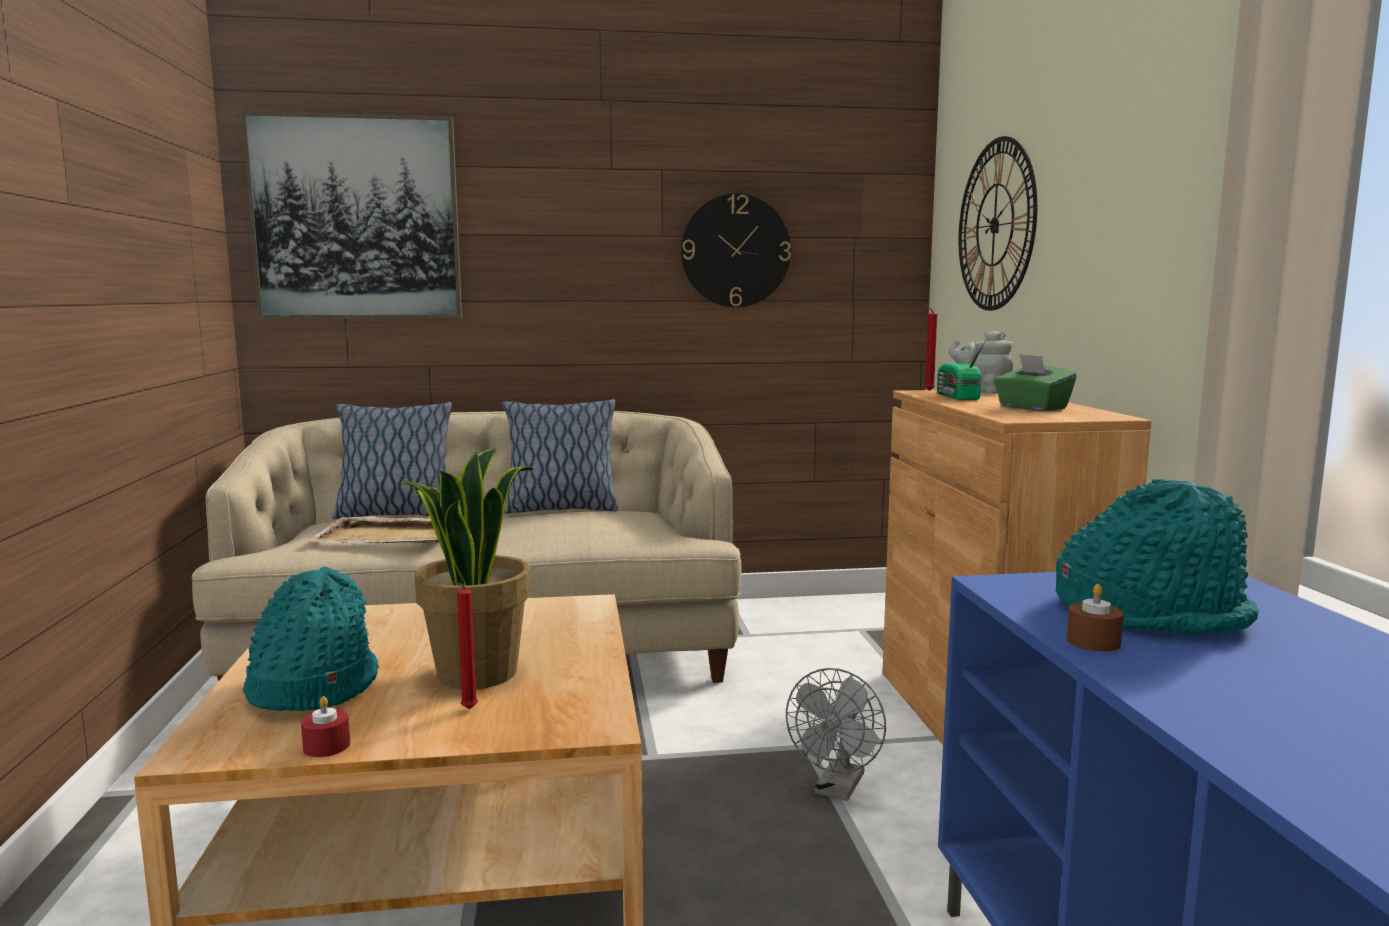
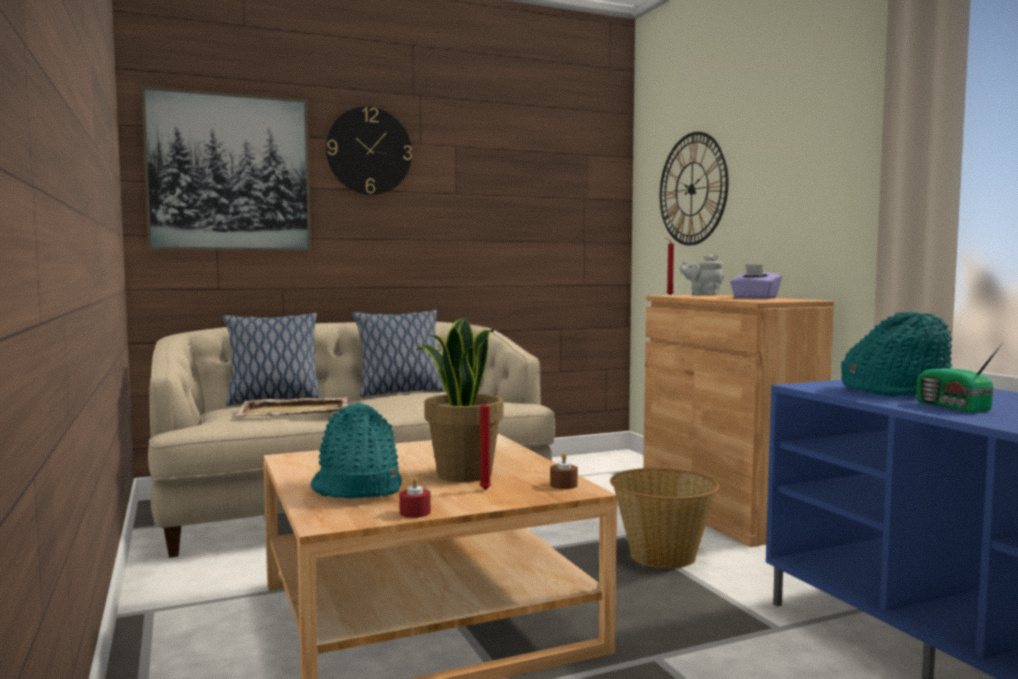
camera: 15 degrees left, 5 degrees down
(735, 251) = (506, 205): wall clock -> wall clock (369, 151)
(837, 789) = (662, 555): grey fan -> basket
(957, 397) = (696, 296): radio -> radio (953, 407)
(1032, 408) = (754, 298): green tissue box -> purple tissue box
(1093, 642) = (886, 401): brown candle -> brown candle (563, 485)

